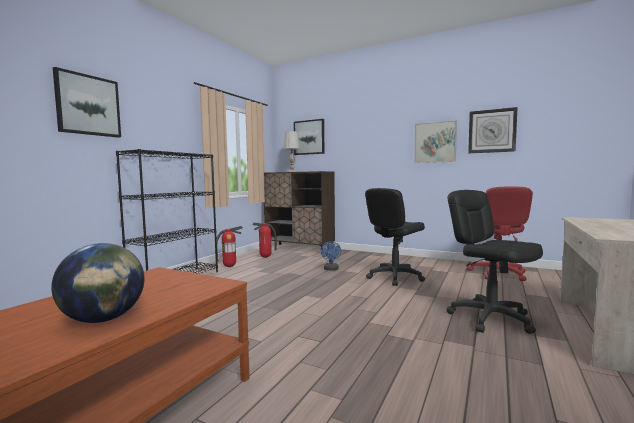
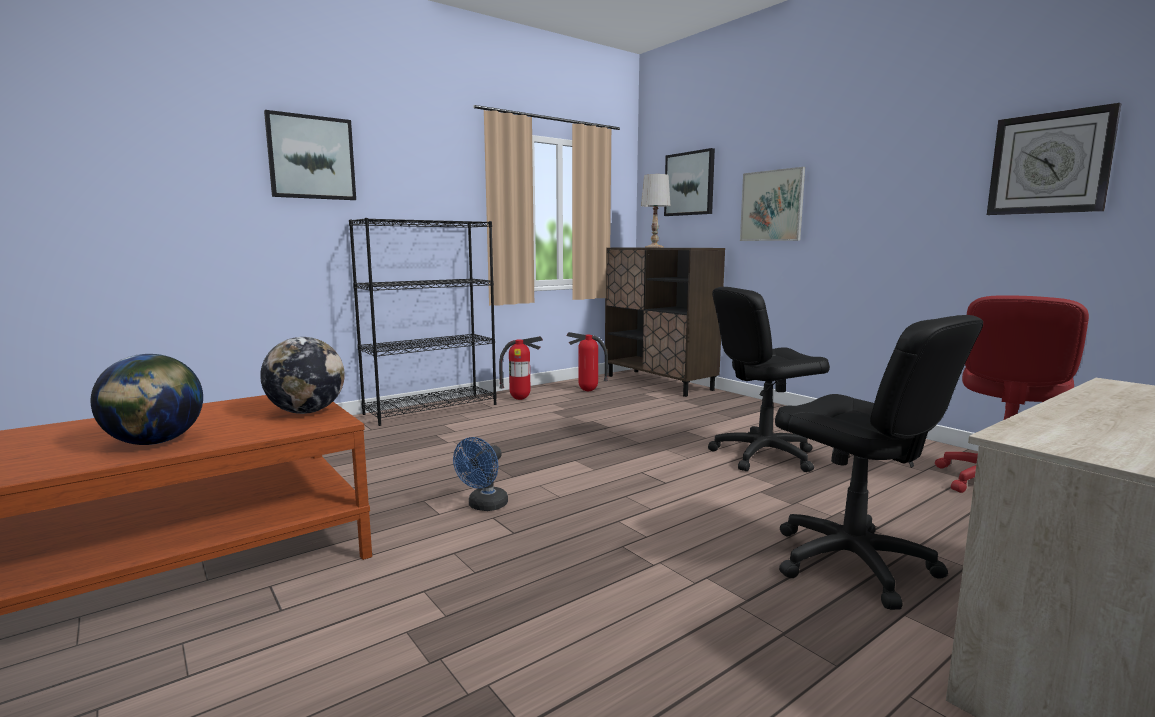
camera: 25 degrees right, 5 degrees up
(189, 281) = (306, 412): none -> globe
(331, 269) = (667, 425): blue fan -> blue fan (484, 506)
(435, 142) = (917, 191): picture -> picture (771, 206)
(490, 318) = (852, 563): black office chair -> black office chair turned 150 degrees clockwise

